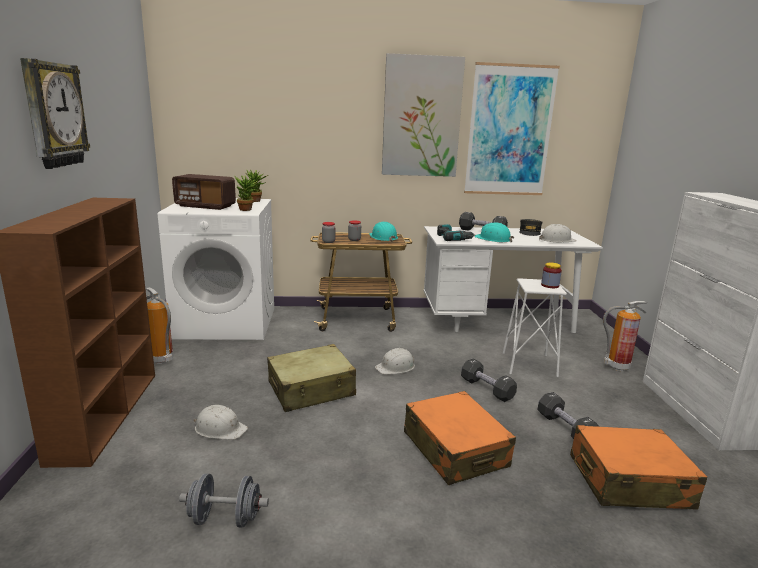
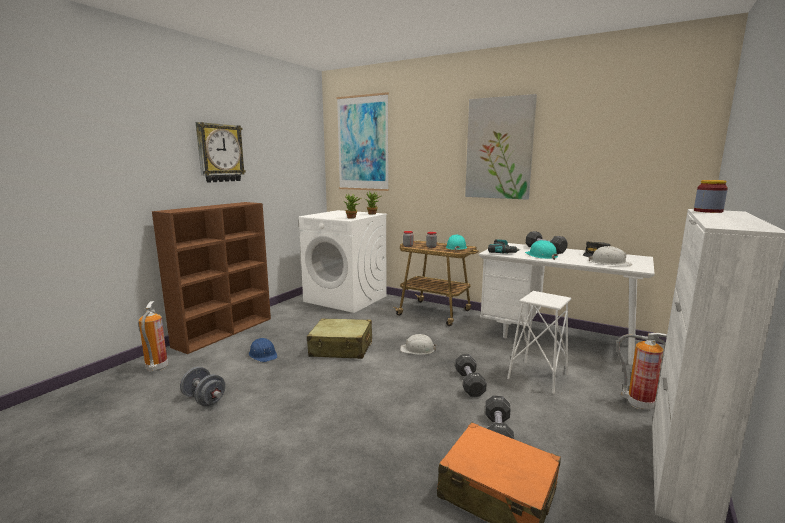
camera: 35 degrees right, 5 degrees down
(162, 360) = (285, 312): fire extinguisher -> fire extinguisher (157, 368)
(205, 206) = (334, 215): radio -> none
(220, 429) = (263, 355): white hard hat -> blue hard hat
(455, 449) = (382, 414): orange suitcase -> none
(509, 131) = (583, 157): picture -> picture (363, 143)
(550, 285) = (554, 300): jar -> jar (708, 211)

